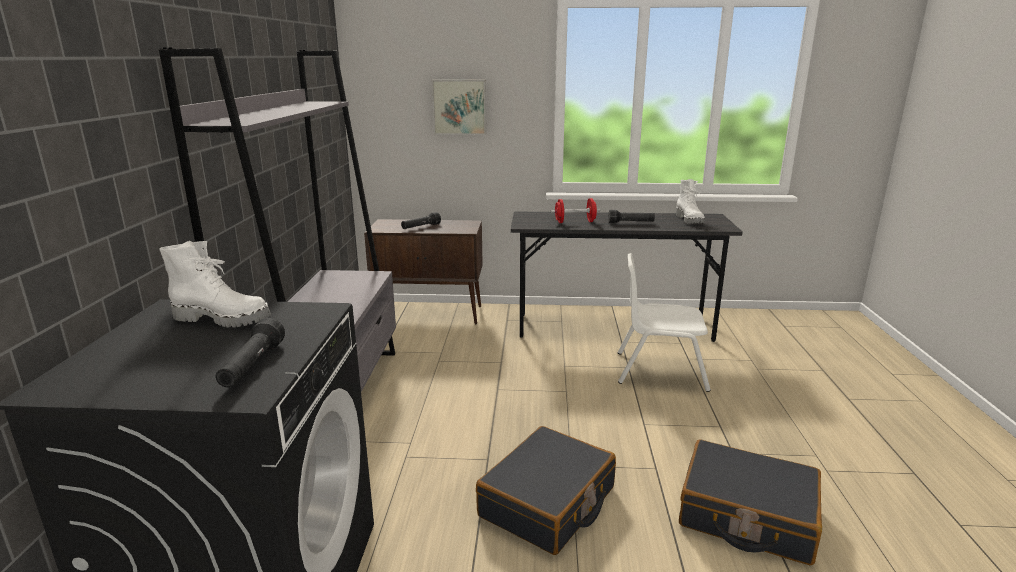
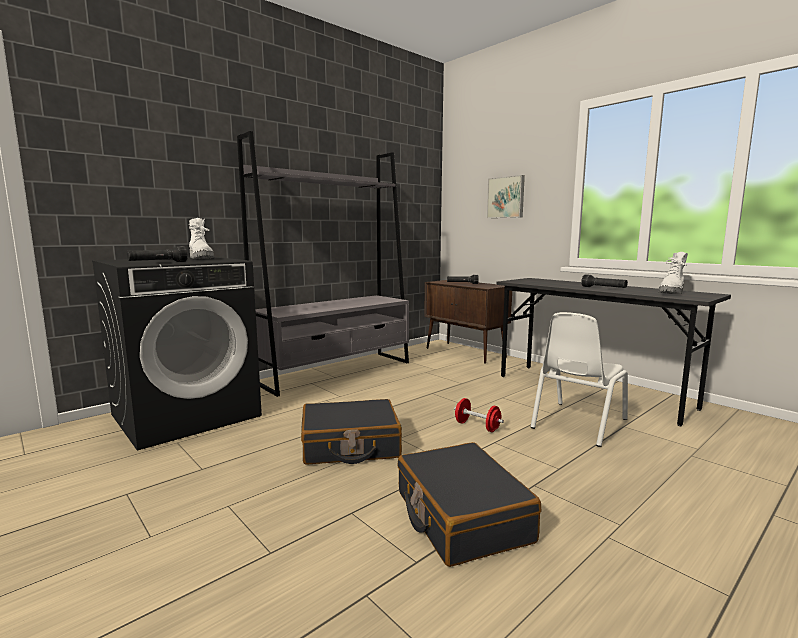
camera: 45 degrees right, 10 degrees down
(575, 222) = (556, 284): red dumbbell -> red dumbbell (477, 426)
(660, 370) = (577, 423): white chair -> white chair turned 105 degrees counterclockwise

